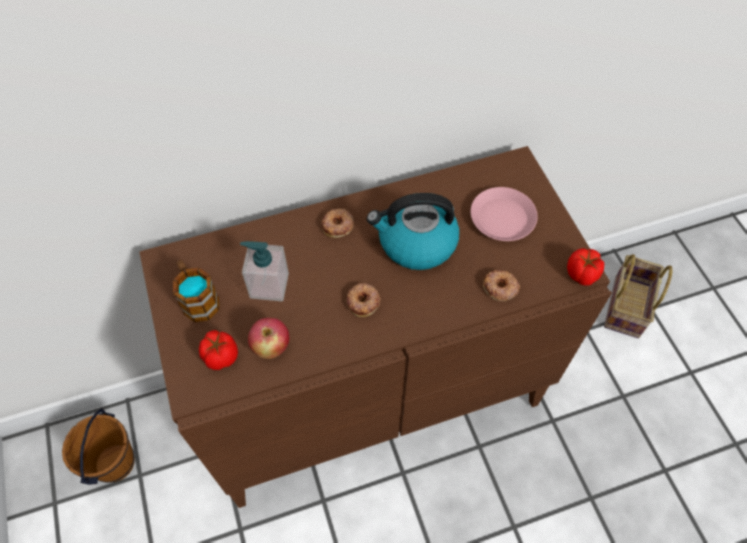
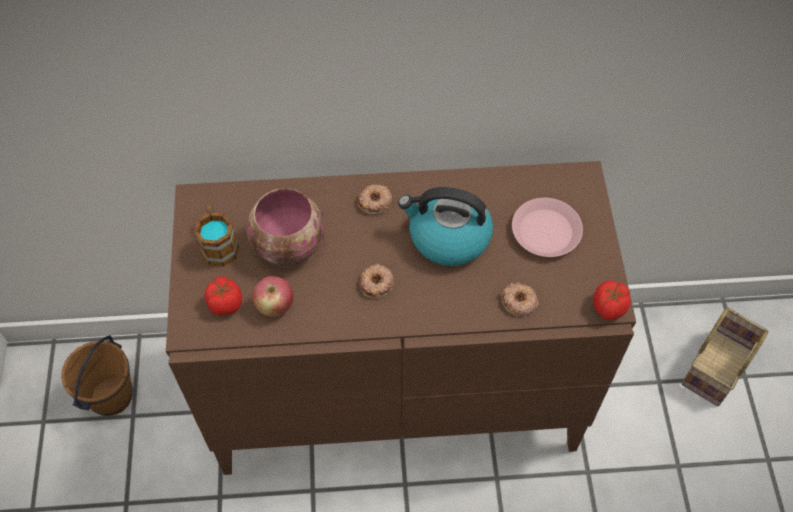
camera: 15 degrees right, 0 degrees up
(269, 285) = (290, 246): soap dispenser -> bowl

